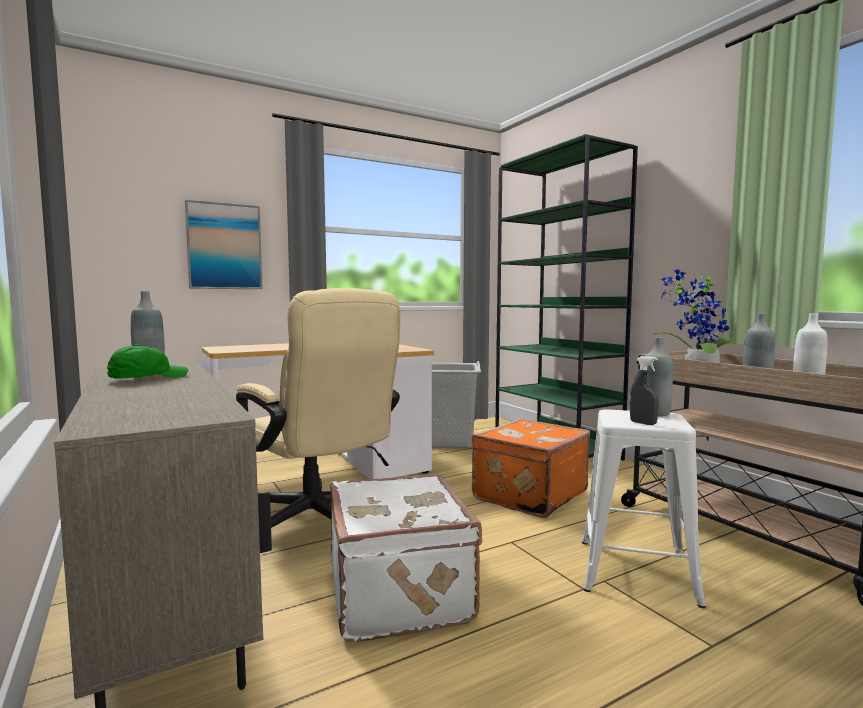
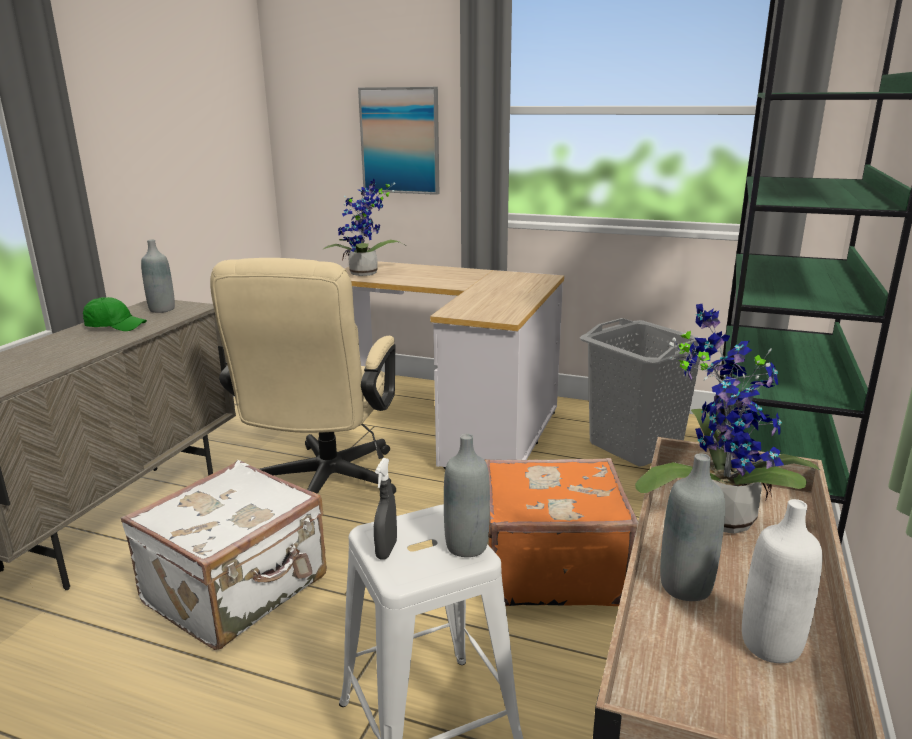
camera: 50 degrees right, 15 degrees up
(240, 349) = (365, 274): none -> potted plant

